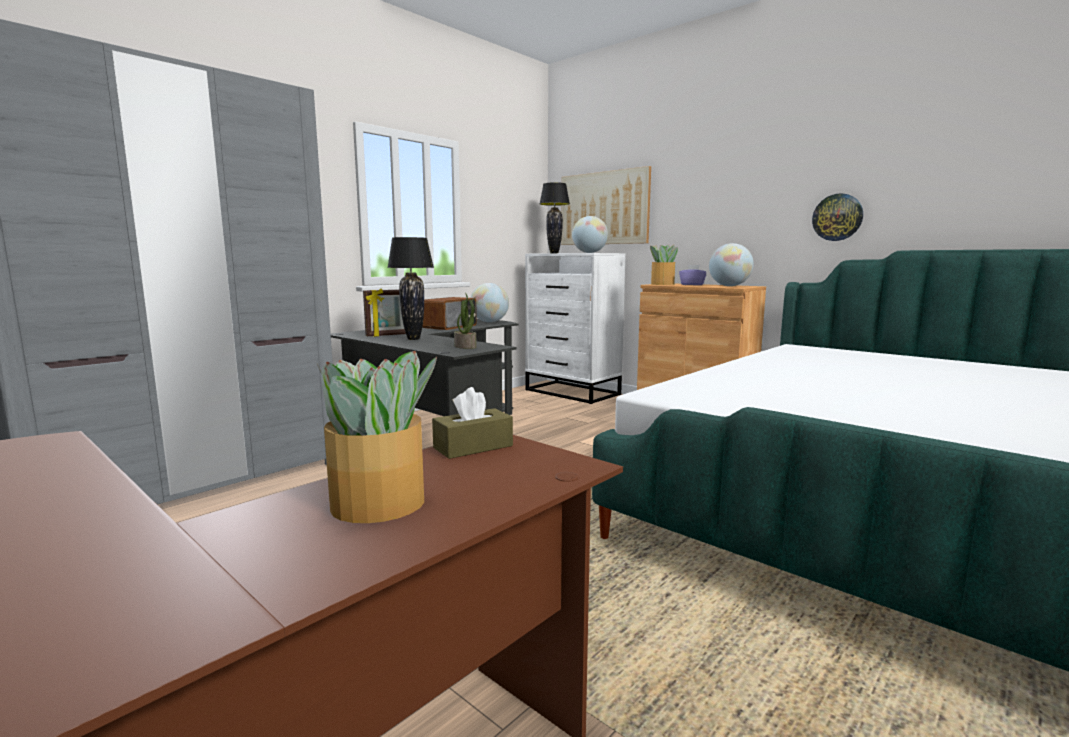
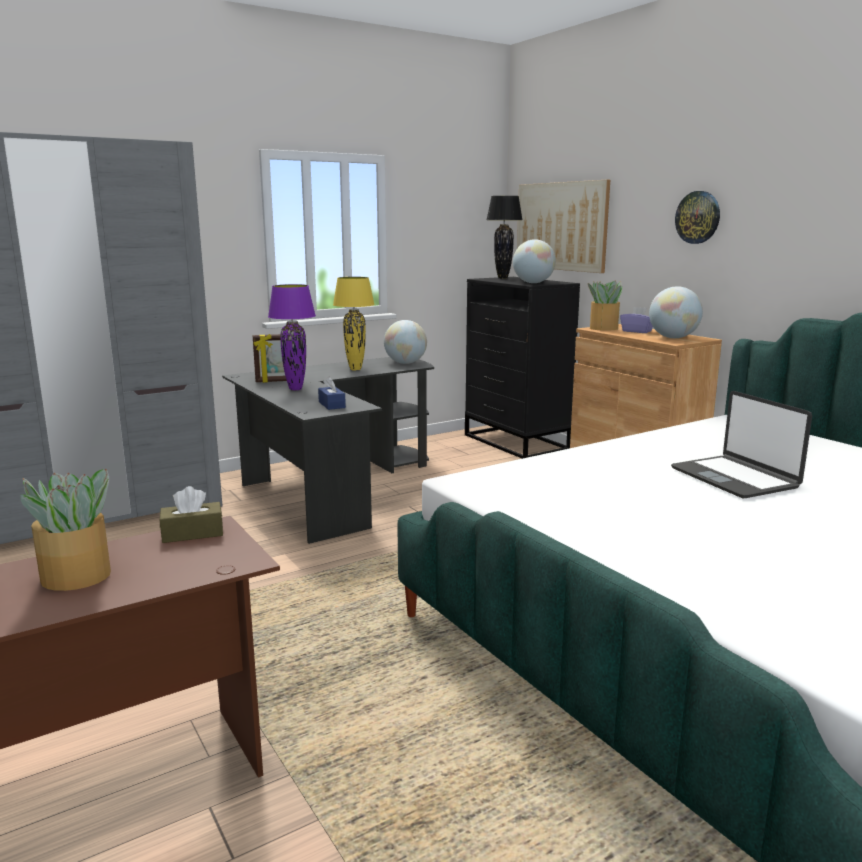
camera: 15 degrees right, 5 degrees up
(414, 339) = (296, 389): black table lamp -> purple table lamp
(450, 326) = (355, 369): radio -> yellow table lamp
(466, 347) = (332, 405): potted plant -> blue tissue box
(573, 392) = (516, 442): white dresser -> black dresser
(837, 217) = (803, 262): wall clock -> wall clock (698, 217)
(869, 378) = (735, 478): none -> laptop

